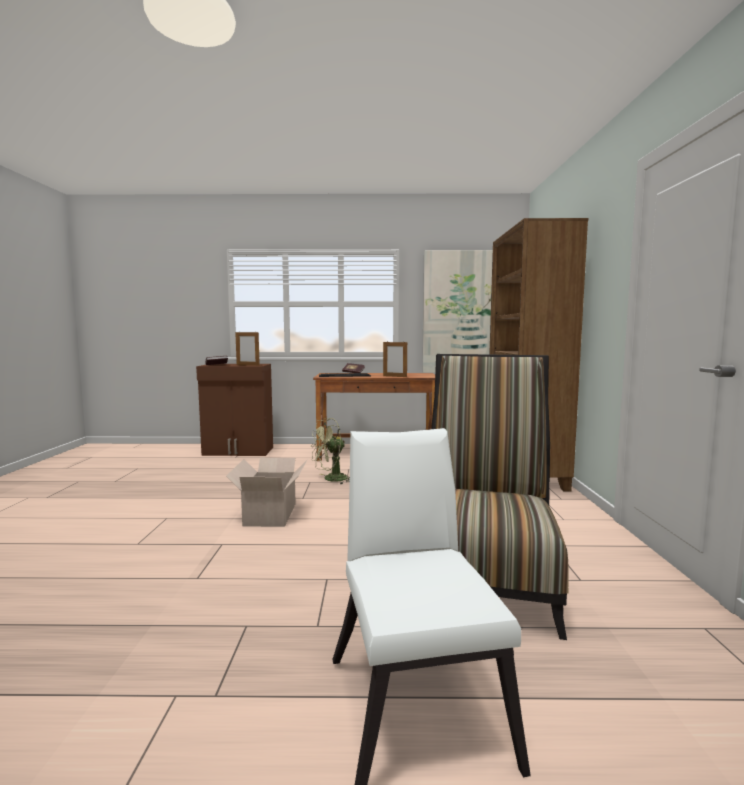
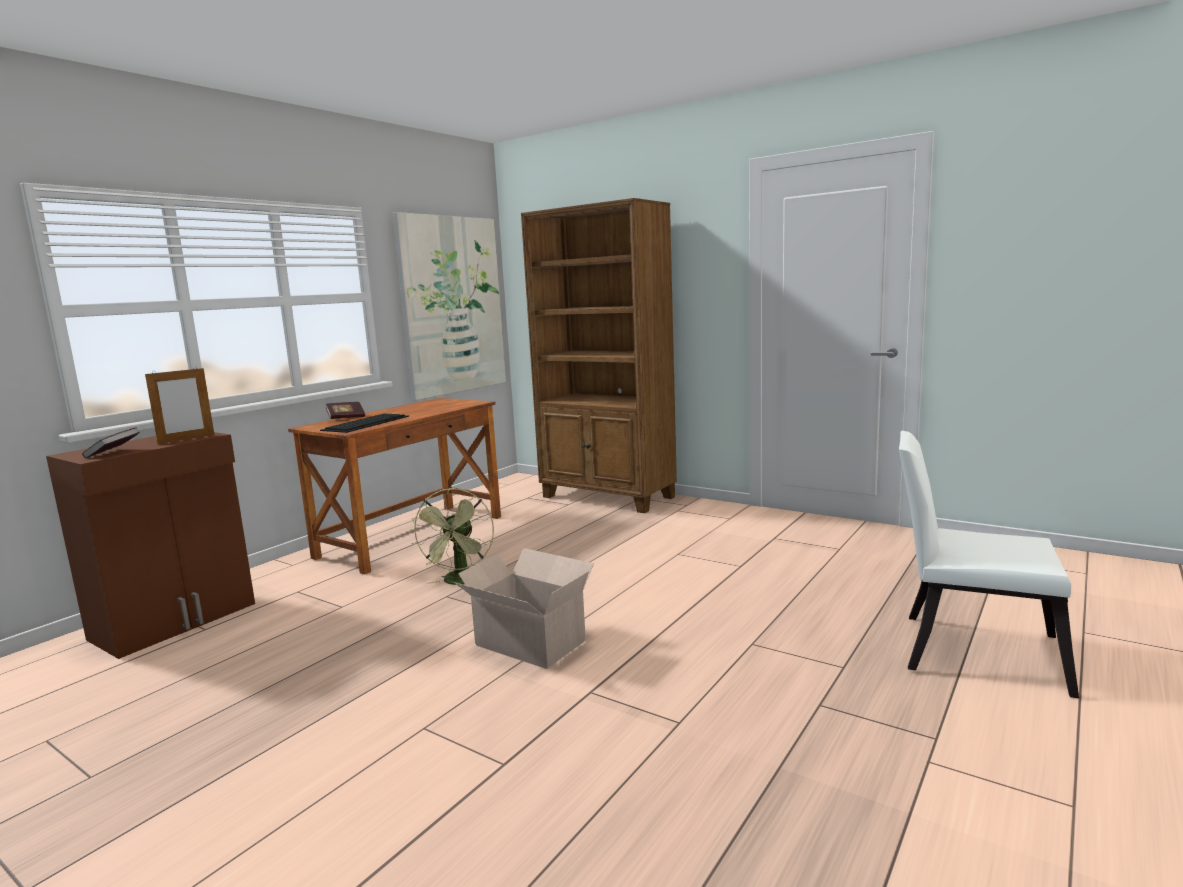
camera: 55 degrees left, 5 degrees up
(395, 376) = (440, 410): picture frame -> none
(485, 575) = (805, 576): chair -> none

